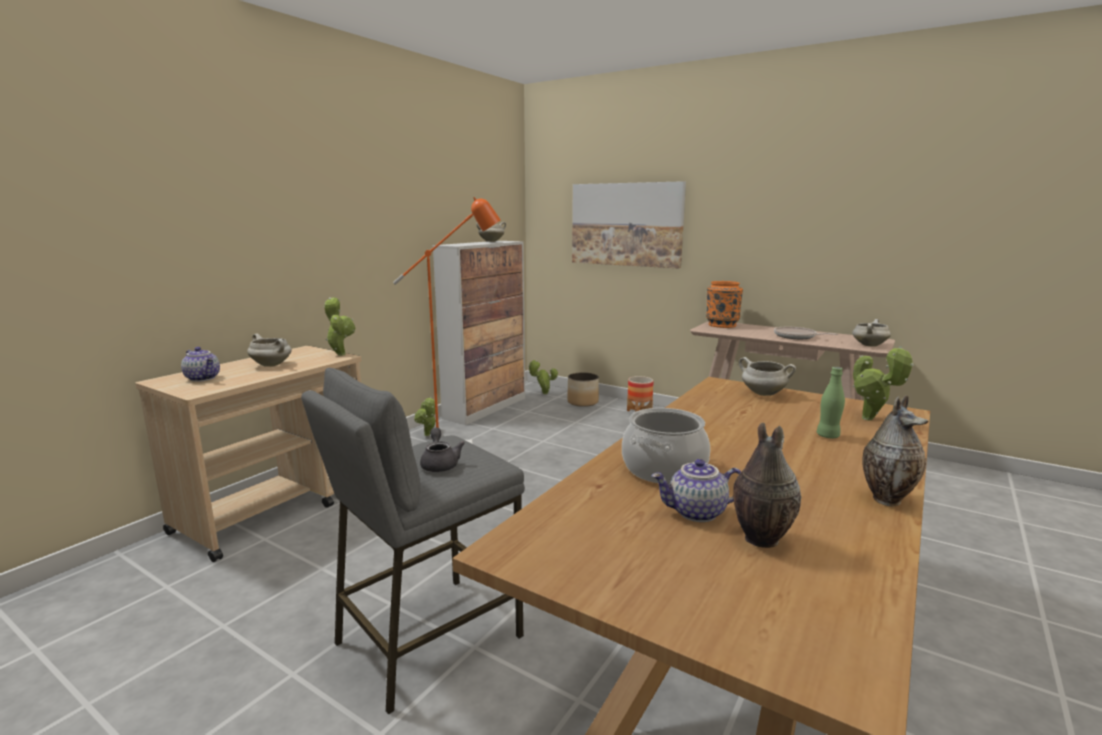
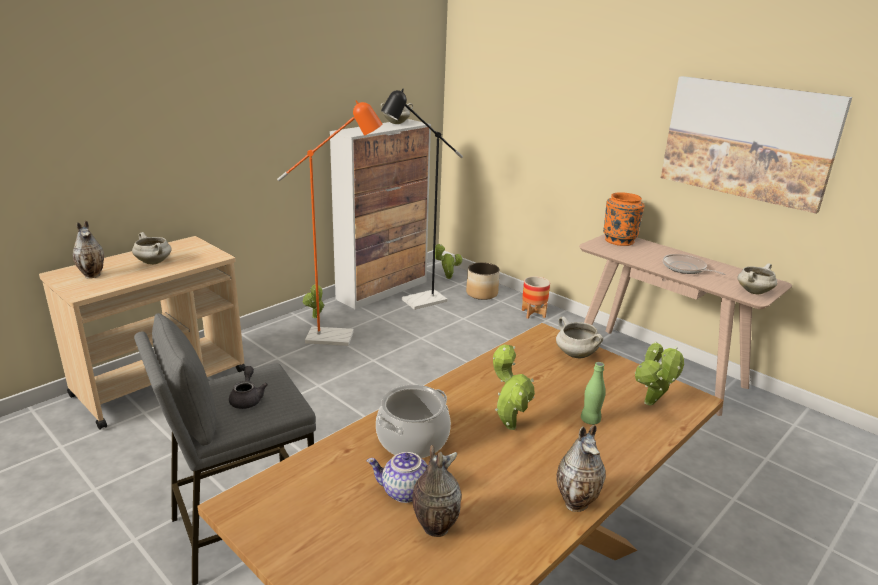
camera: 10 degrees right, 10 degrees up
(203, 378) = (93, 275): teapot -> vase
(340, 354) = (218, 252): potted plant -> potted plant (509, 424)
(525, 414) = (417, 302): none -> black floor lamp
(626, 224) = (540, 114): picture -> picture (748, 141)

